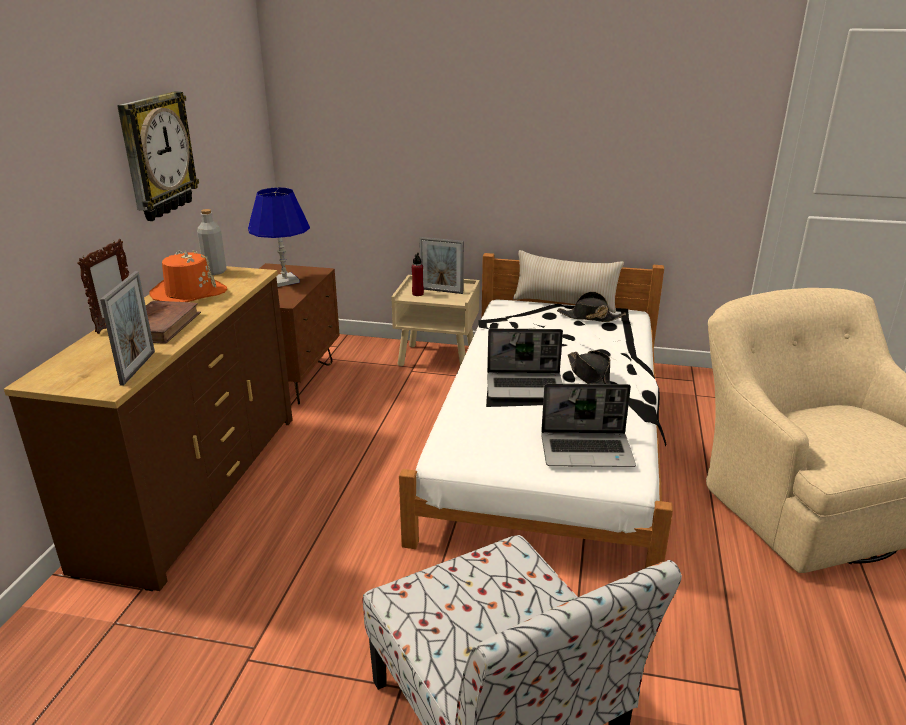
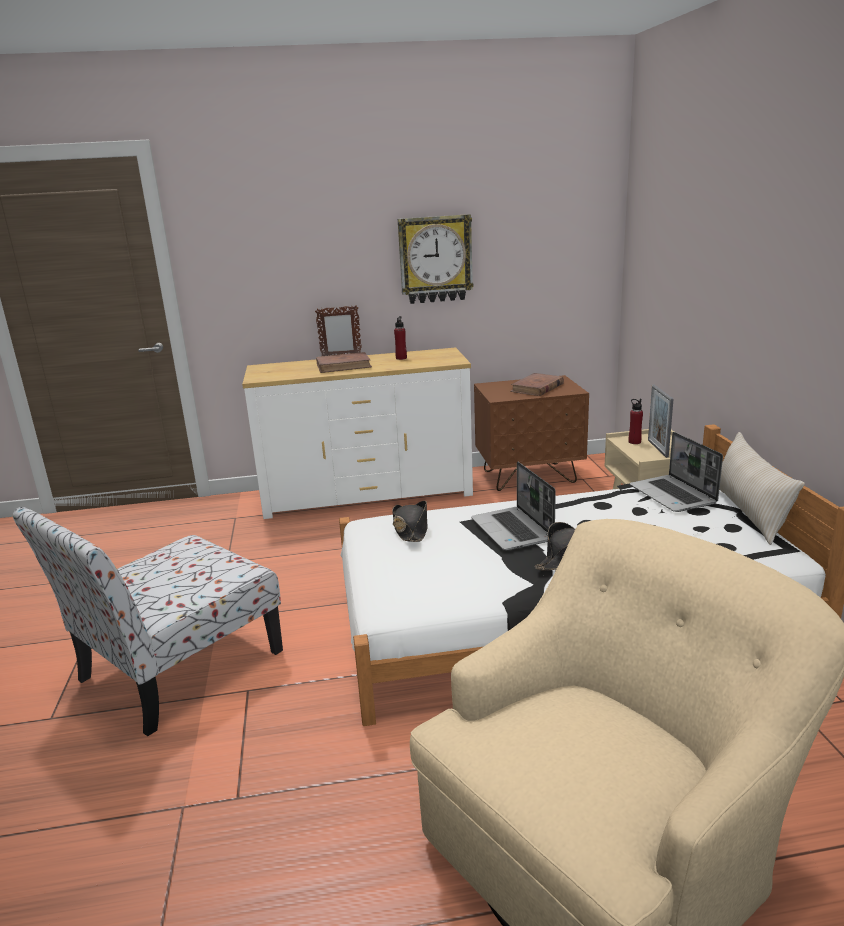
camera: 70 degrees right, 5 degrees down
(138, 368) = (284, 376): picture frame -> none
(188, 293) = (401, 358): orange hat -> red bottle
(194, 487) = (367, 494): brown dresser -> white dresser
(215, 271) = (446, 353): grey bottle -> none
(284, 281) = (537, 388): blue table lamp -> brown book
(587, 451) = (417, 580): laptop -> laptop (673, 495)
(590, 317) = (727, 531): black hat -> black hat (411, 529)

